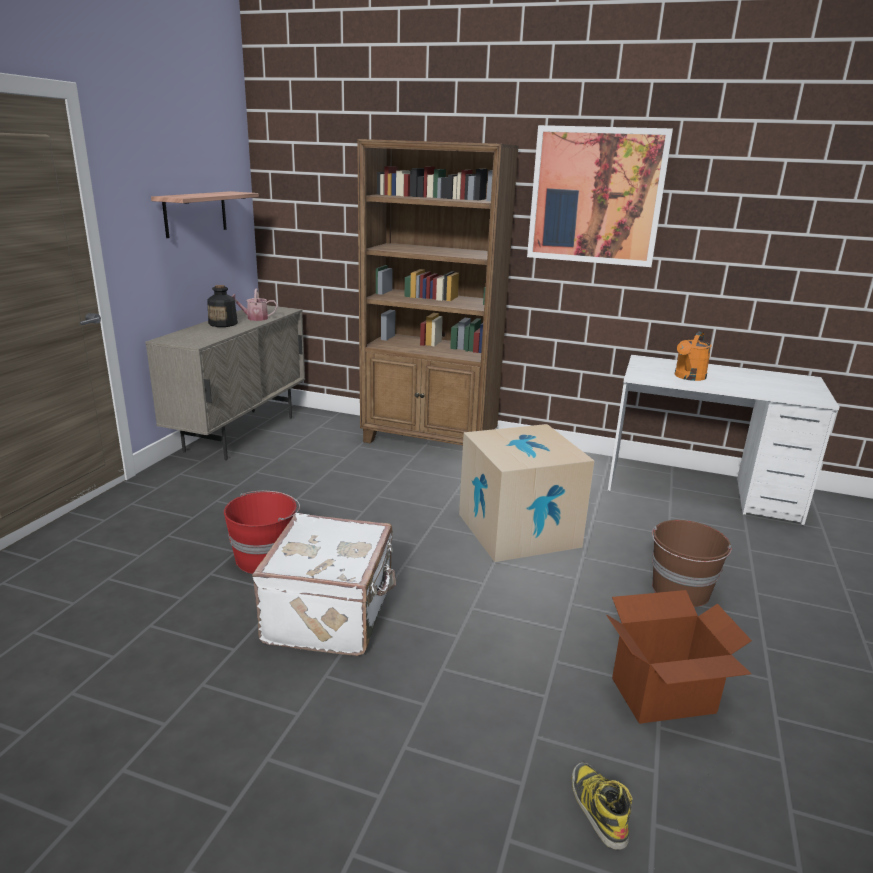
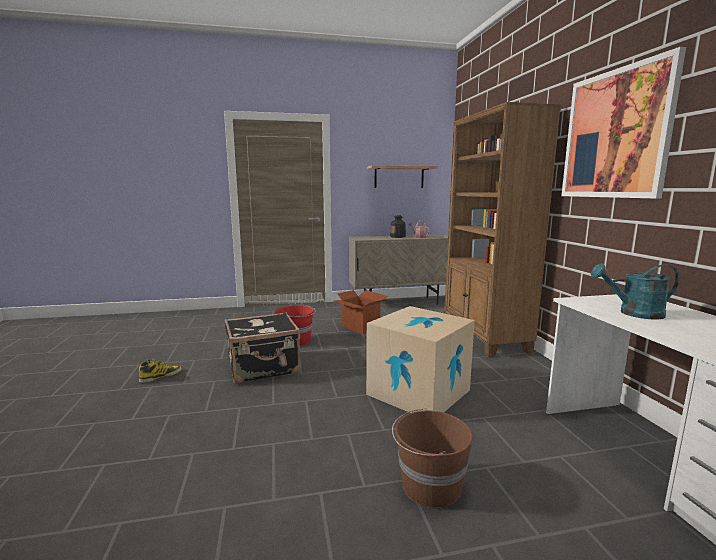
camera: 60 degrees right, 10 degrees down
(332, 615) = (264, 368): white suitcase -> black suitcase
(597, 808) = (133, 492): boot -> boot (161, 376)
(664, 697) = (263, 503): cardboard box -> cardboard box (360, 327)
(688, 377) = (634, 313): orange watering can -> turquoise watering can

